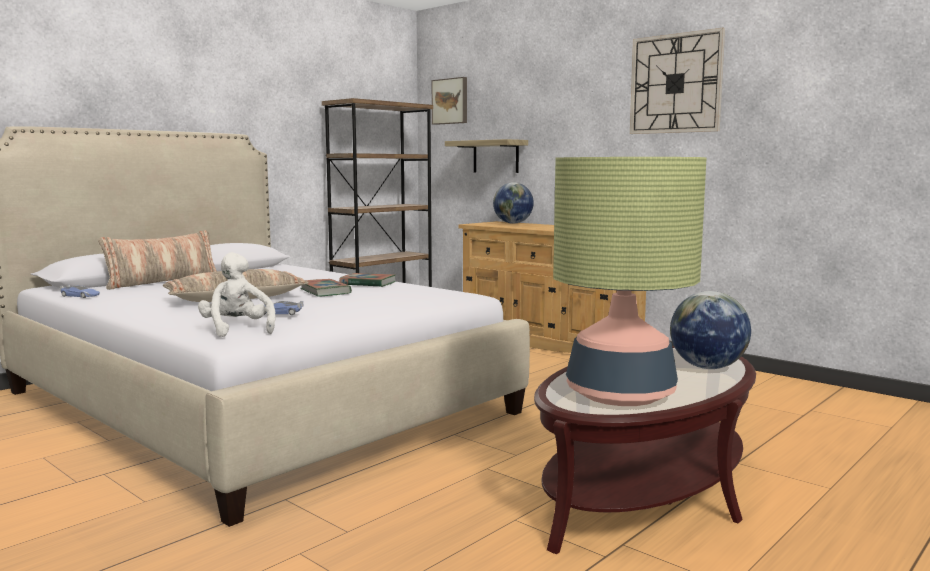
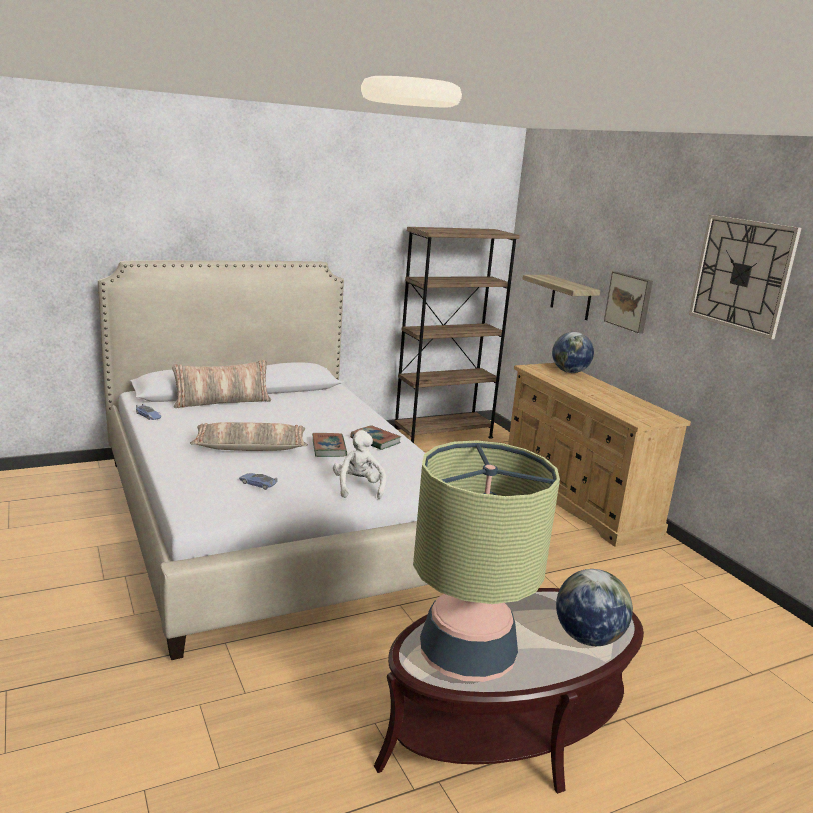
camera: 20 degrees right, 10 degrees up
(237, 330) = (212, 501): white plush toy -> white plush toy (358, 488)
(450, 101) = (541, 230): picture -> picture (629, 301)

